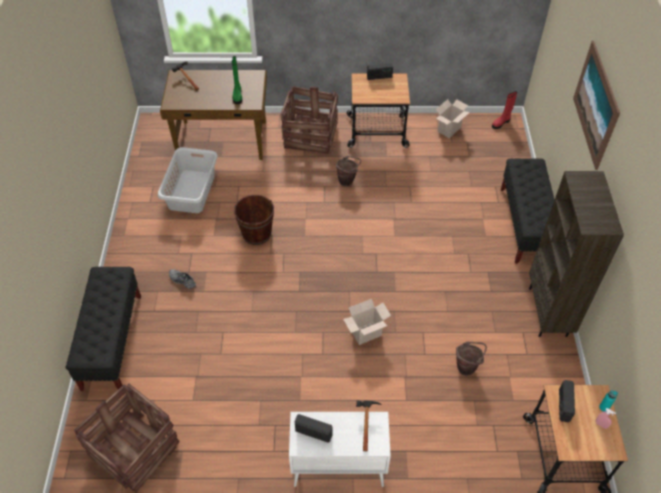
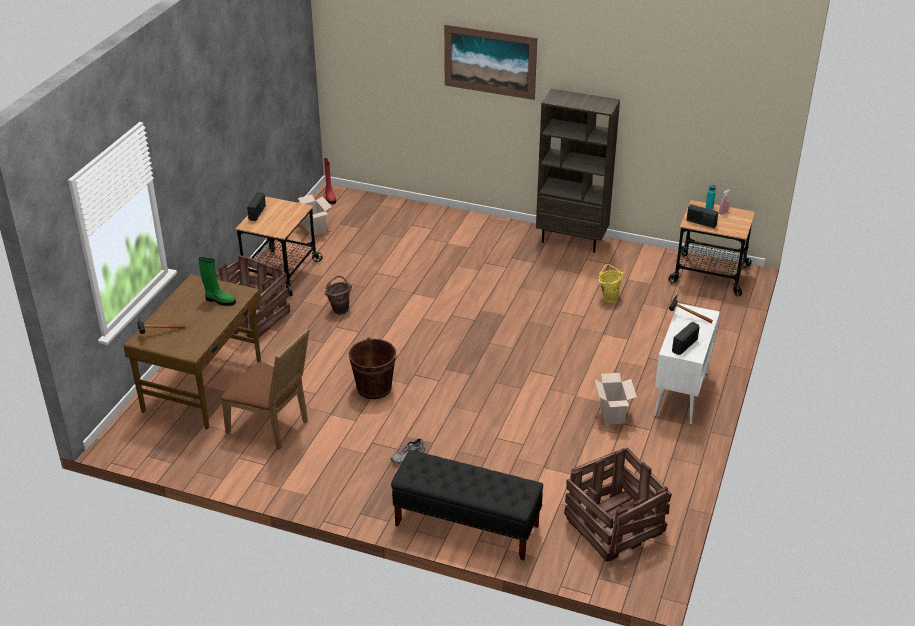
camera: 70 degrees left, 15 degrees down
(191, 191) = (272, 427): grey laundry basket -> brown chair
(365, 334) = (545, 345): cardboard box -> cardboard box (613, 415)
(467, 367) = (608, 297): brown bucket -> yellow bucket
(525, 225) = (470, 223): black bench -> none

